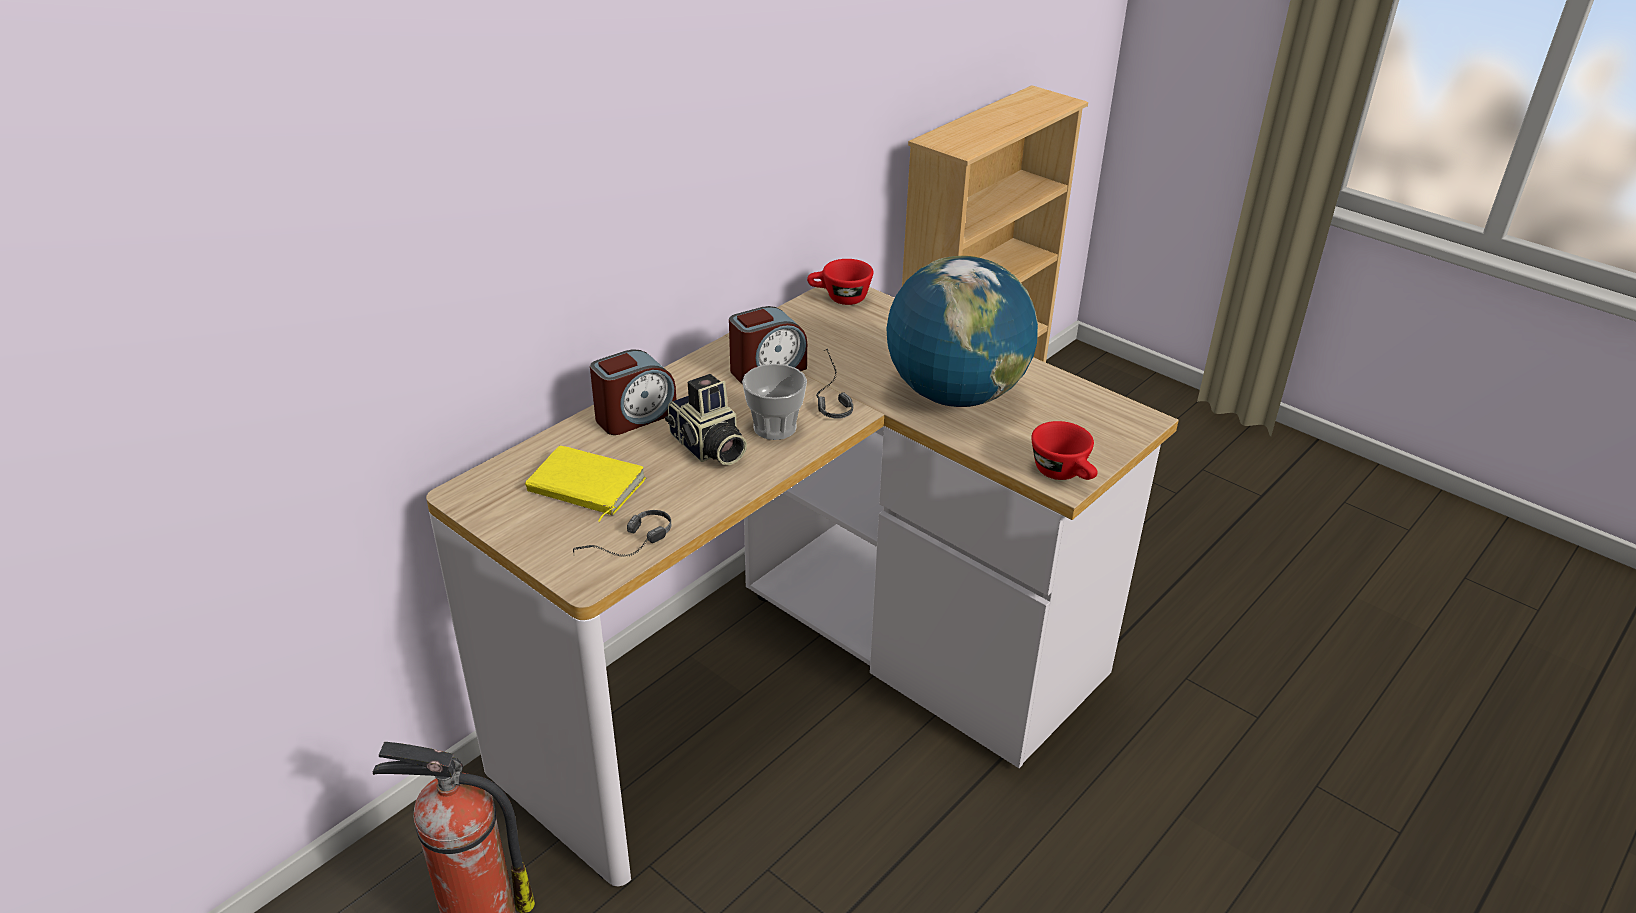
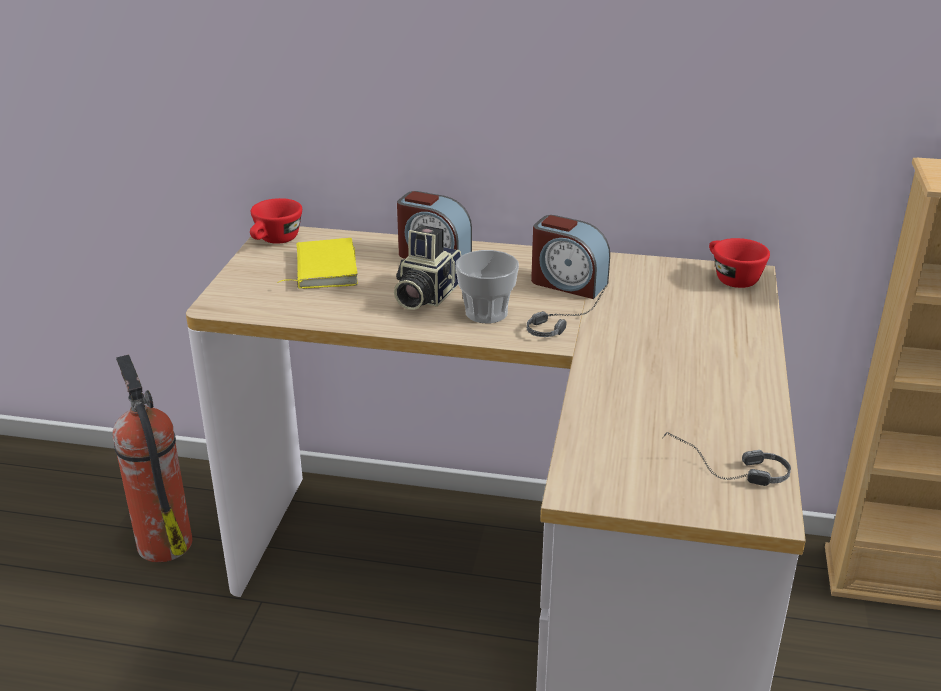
camera: 60 degrees right, 5 degrees down
(627, 549) = (265, 308): headphones -> headphones (724, 472)
(955, 395) = (652, 382): globe -> none
(1064, 474) = (593, 484): red cup -> red cup (275, 241)

